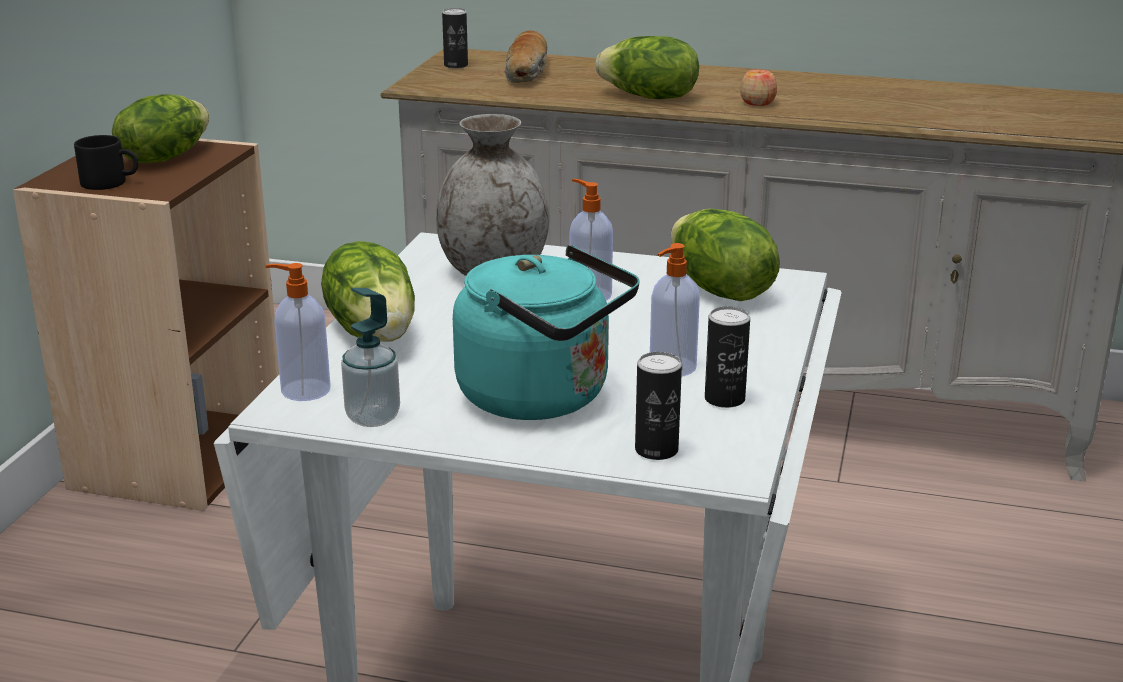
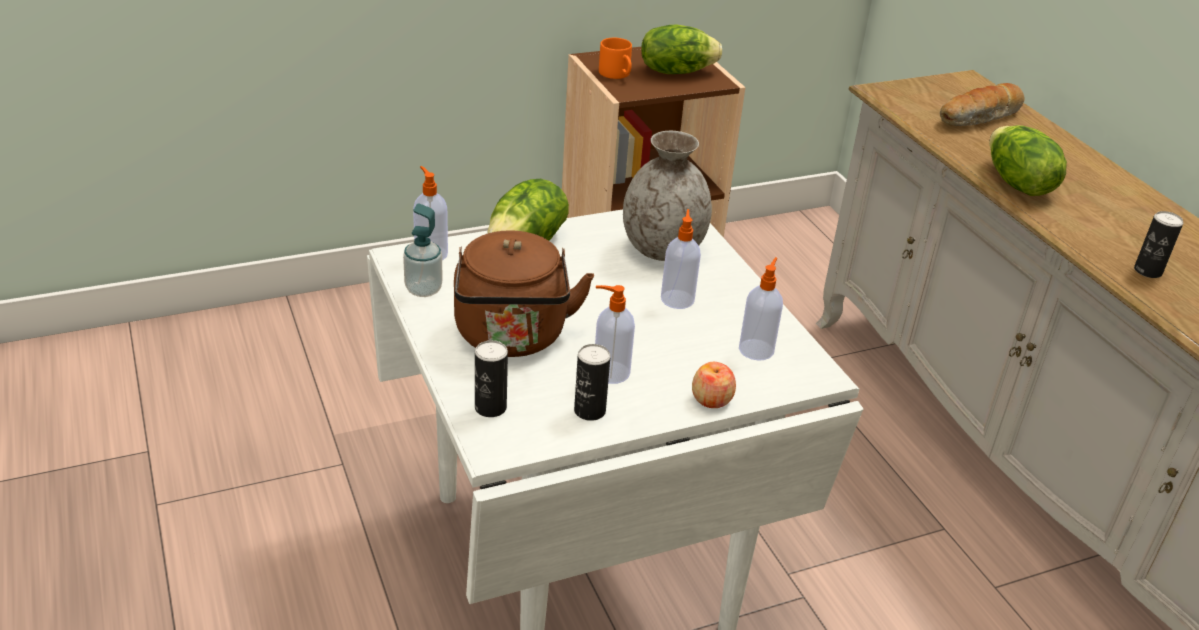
camera: 50 degrees right, 10 degrees up
(111, 182) = (617, 74): black mug -> orange mug
(456, 65) = (942, 88): can -> can (1147, 271)
(543, 397) = (512, 338): turquoise kettle -> brown kettle
(719, 290) = (756, 349): lettuce -> soap dispenser
(757, 103) = (1092, 234): apple -> apple (711, 399)

